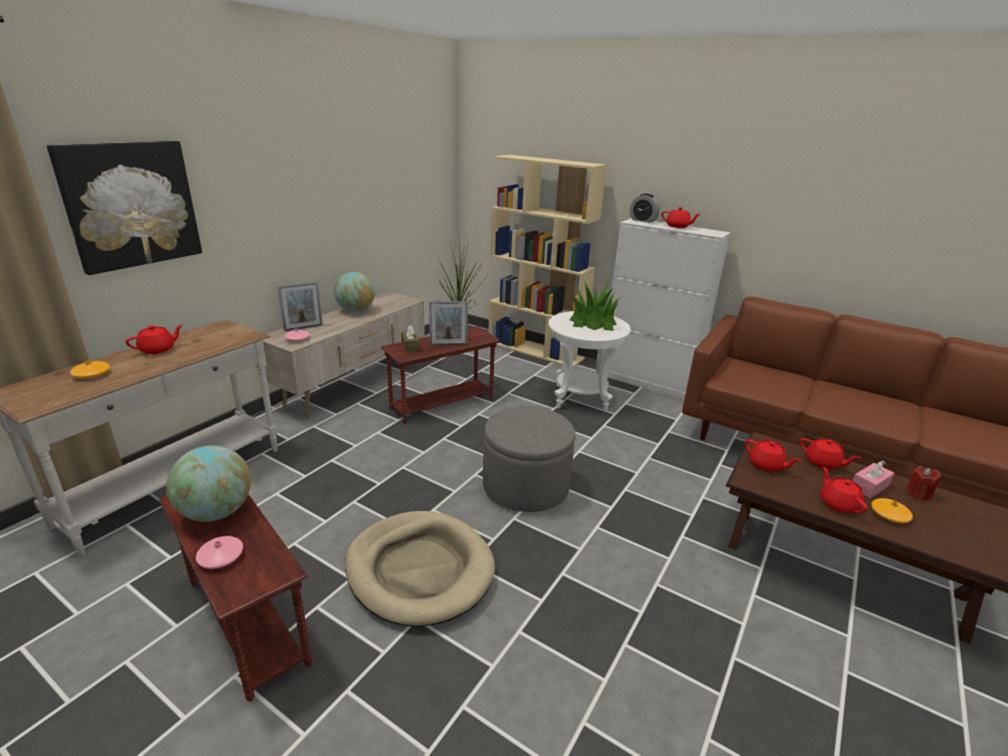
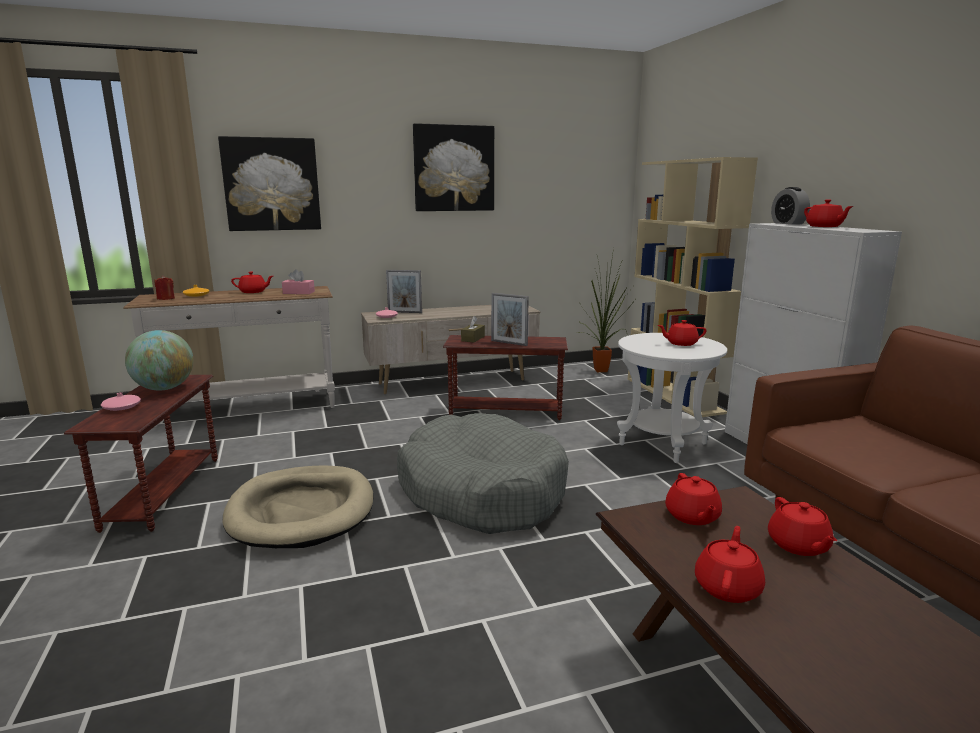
camera: 40 degrees right, 10 degrees down
(323, 165) = (454, 168): none -> picture
(356, 310) = (466, 309): globe -> none
(525, 486) = (481, 491): grey ottoman -> grey dog bed
(593, 322) = (681, 343): potted plant -> red teapot
(869, 486) = (835, 595): pink tissue box -> pink tissue box (298, 292)
(889, 515) = (802, 634): orange vase -> none
(917, 494) = (929, 641): red candle -> red candle (166, 298)

